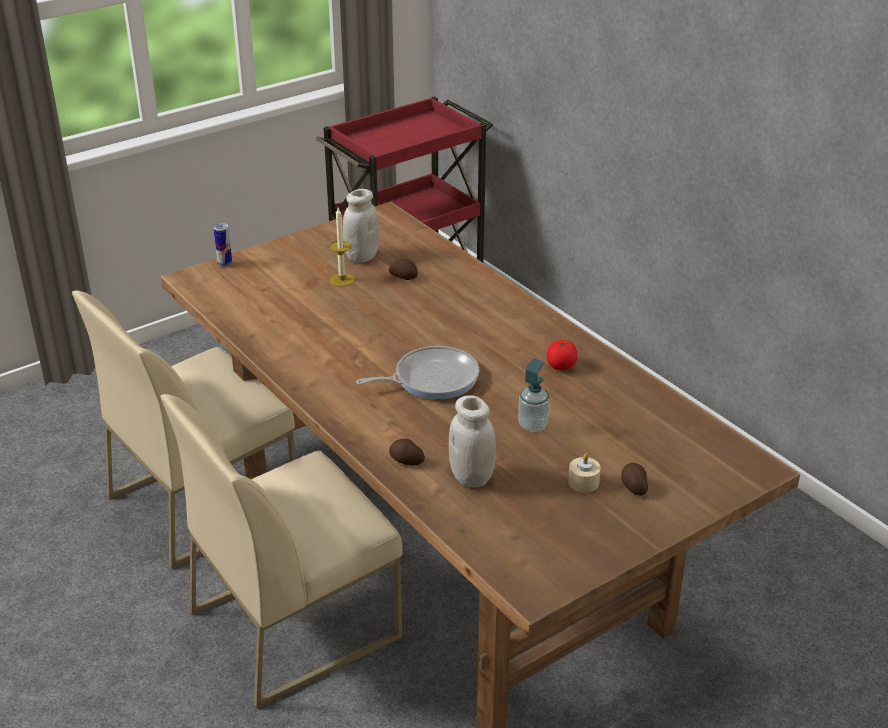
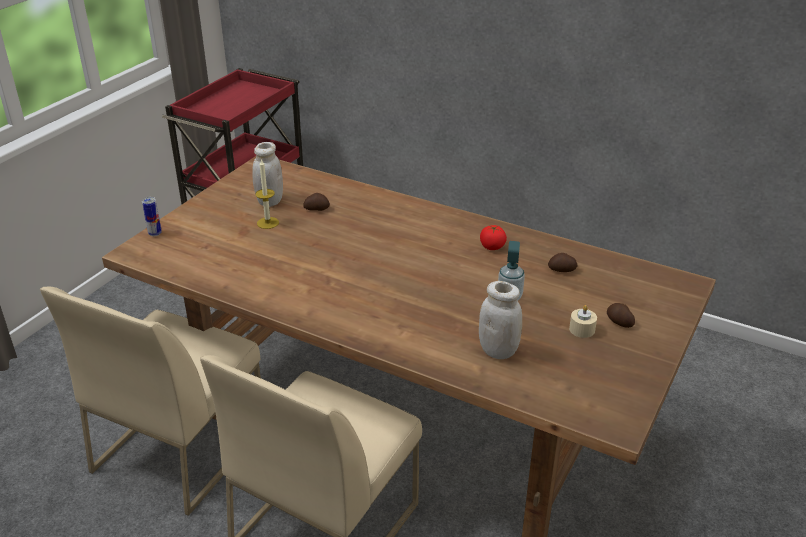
camera: 25 degrees left, 0 degrees up
(406, 461) = (437, 353): potato -> potato (562, 270)
(431, 379) = (404, 282): frying pan -> none

